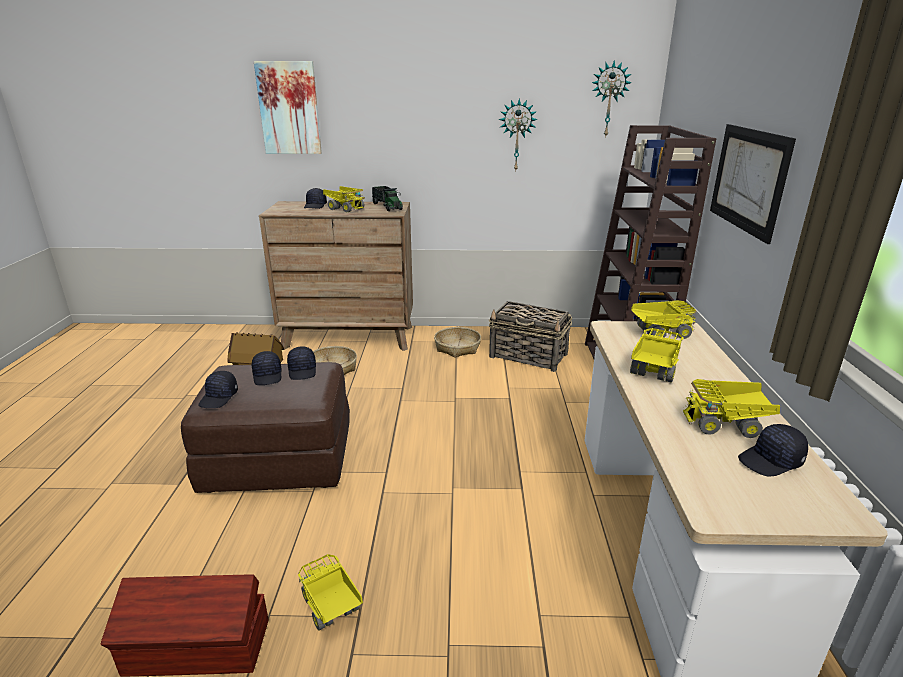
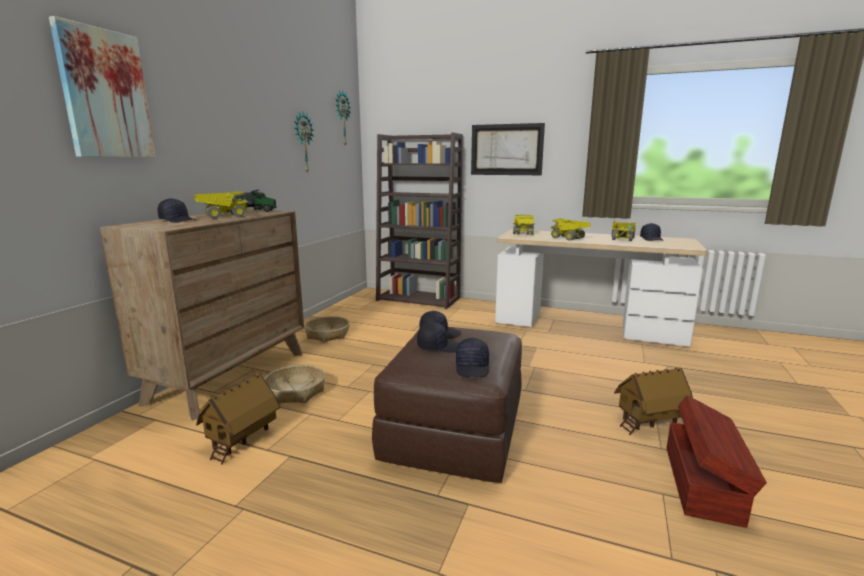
camera: 70 degrees left, 10 degrees down
(219, 397) = (473, 367): black cap -> black cap turned 60 degrees clockwise
(331, 608) = (649, 422): toy truck -> toy house
(529, 356) = (373, 316): basket -> none

